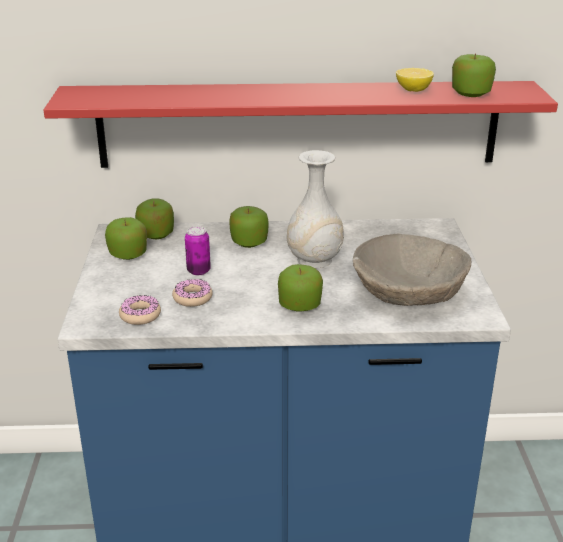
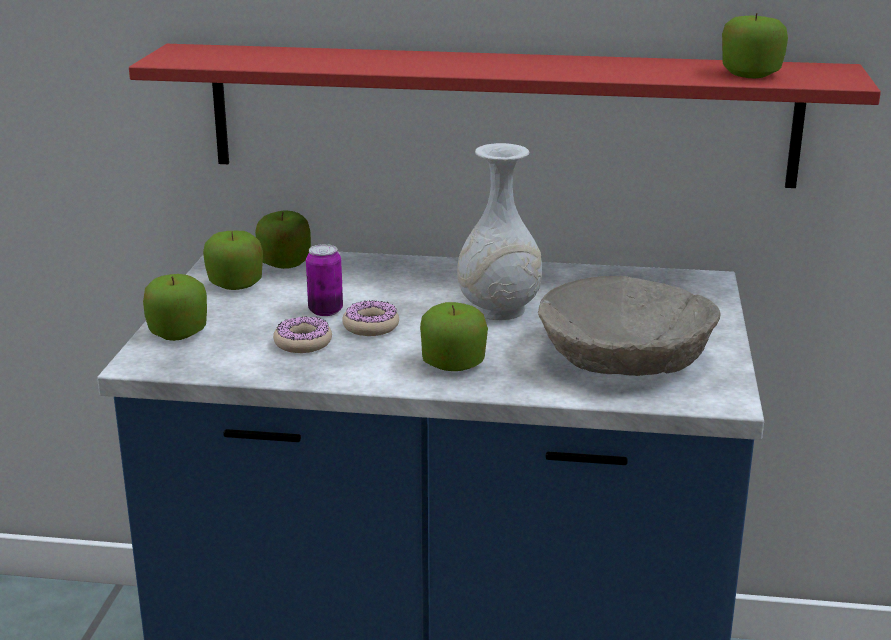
camera: 10 degrees right, 5 degrees down
(140, 315) = (221, 358): donut -> donut (371, 326)
(249, 242) = (413, 281): apple -> apple (178, 332)
(413, 90) = (665, 67): lemon -> none

